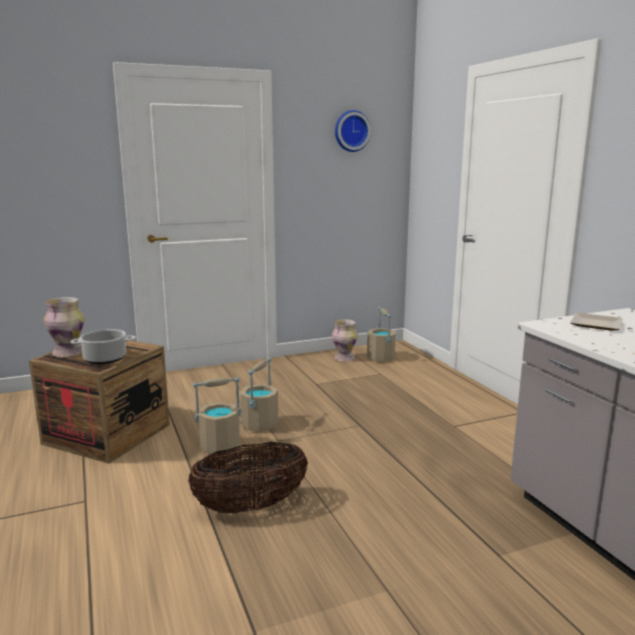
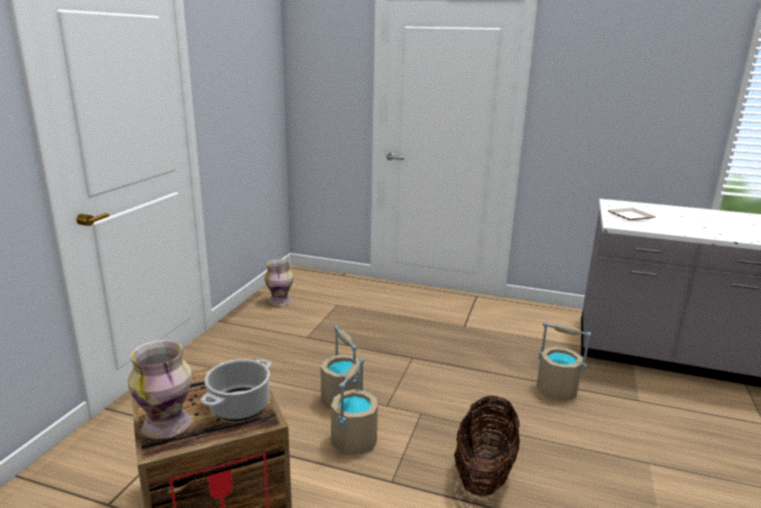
camera: 50 degrees left, 5 degrees up
(351, 131) = (246, 48): wall clock -> none
(381, 358) = (309, 289): beige bucket -> beige bucket (557, 391)

